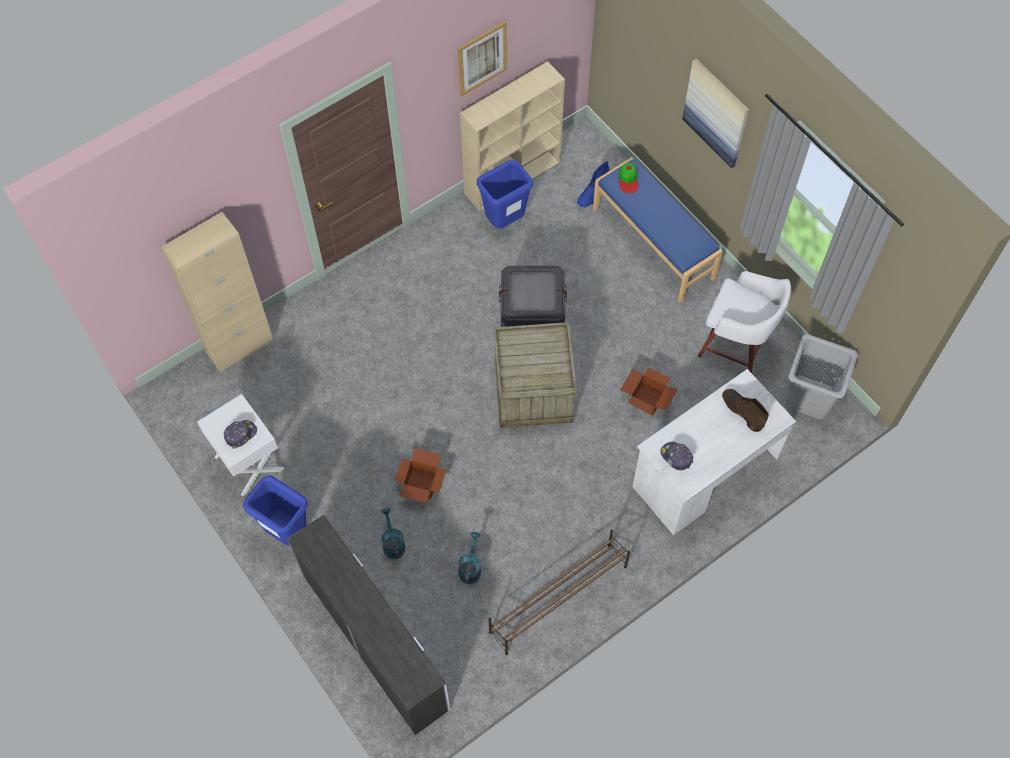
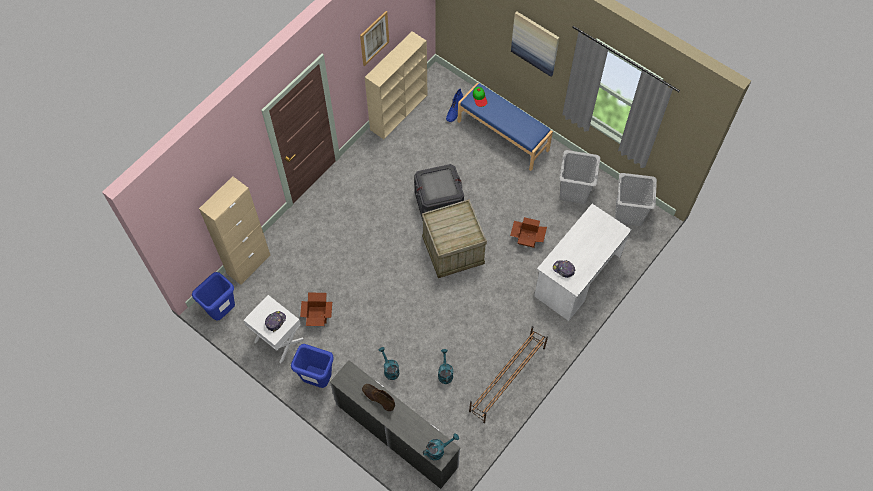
camera: 15 degrees left, 0 degrees up
(413, 678) = (438, 450): none -> turquoise watering can
(420, 484) = (397, 327): cardboard box -> cardboard box (317, 315)
(505, 221) = (402, 142): blue trash can -> blue trash can (223, 311)
(736, 346) = (574, 191): white stool -> grey laundry basket
(742, 411) = (596, 231): brown boot -> brown boot (378, 398)

